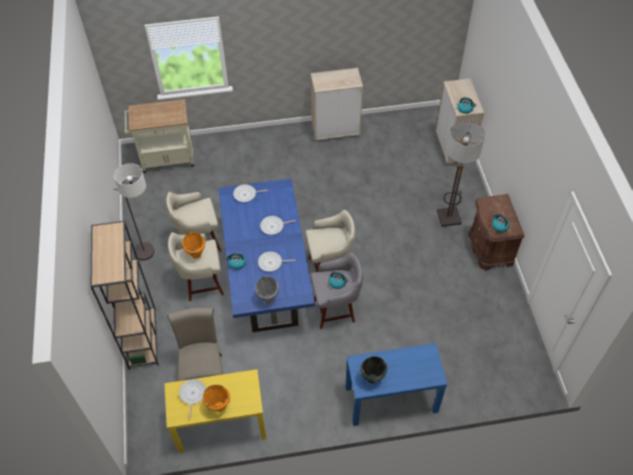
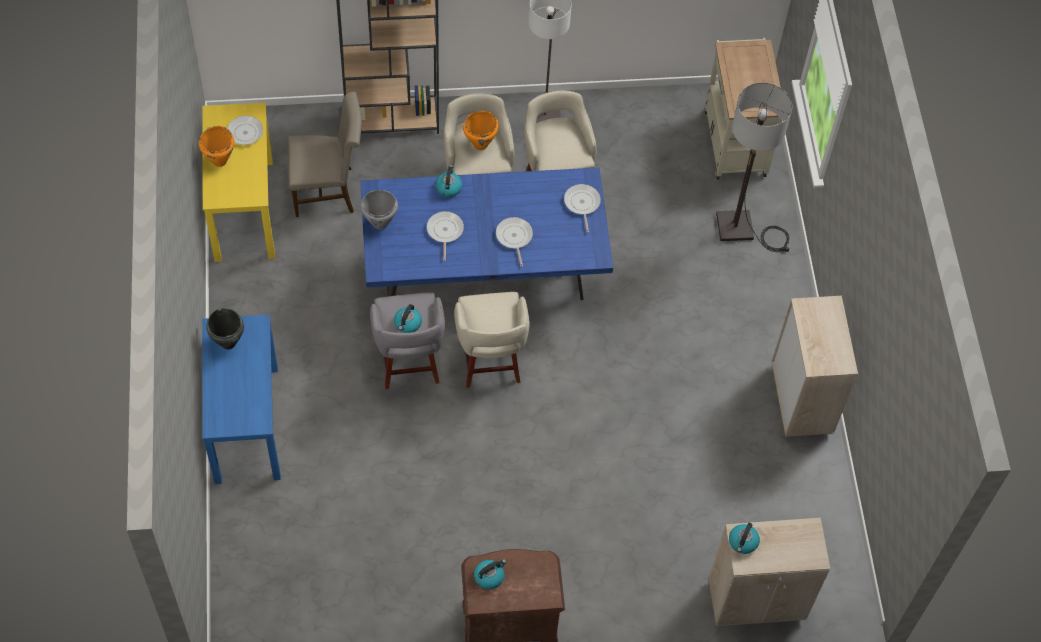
camera: 90 degrees right, 5 degrees up
(450, 212) = (596, 567): floor lamp -> floor lamp (746, 231)

